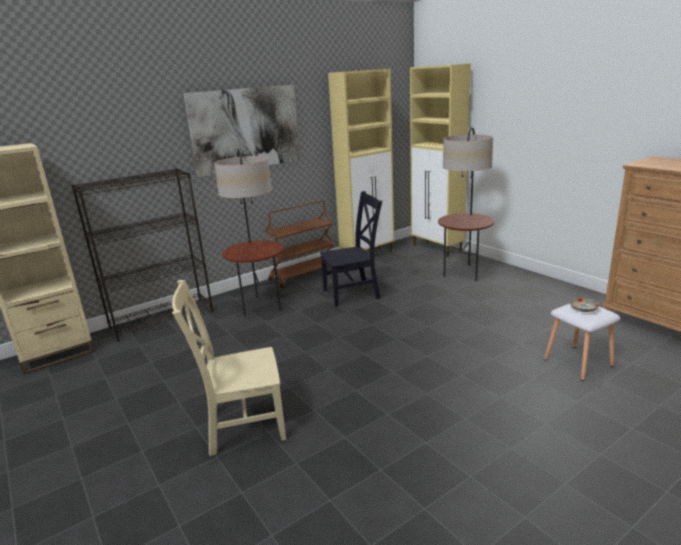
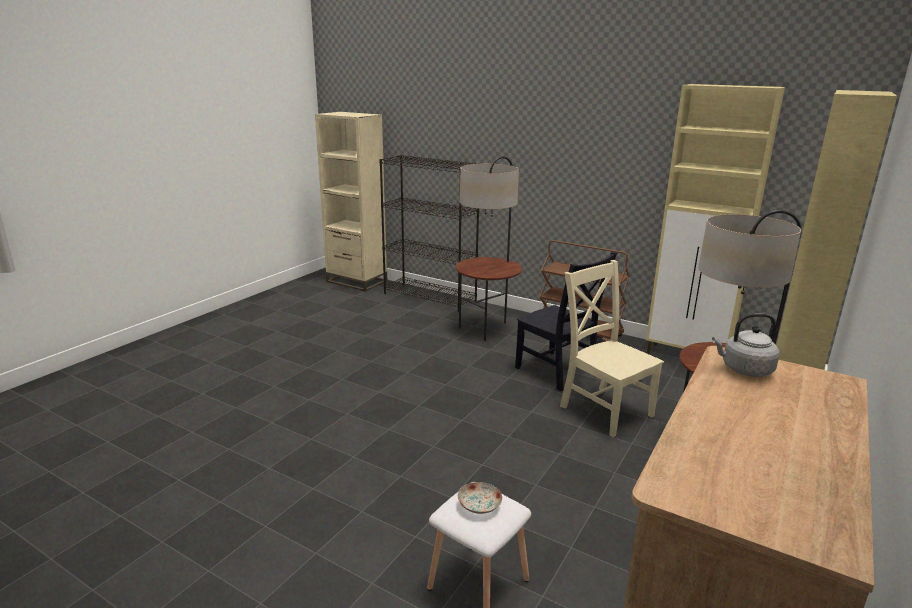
camera: 65 degrees right, 0 degrees up
(241, 426) = (280, 373): beige chair -> beige chair (603, 409)
(246, 129) = (560, 139): picture -> none
(651, 164) = (744, 370): none -> grey kettle

